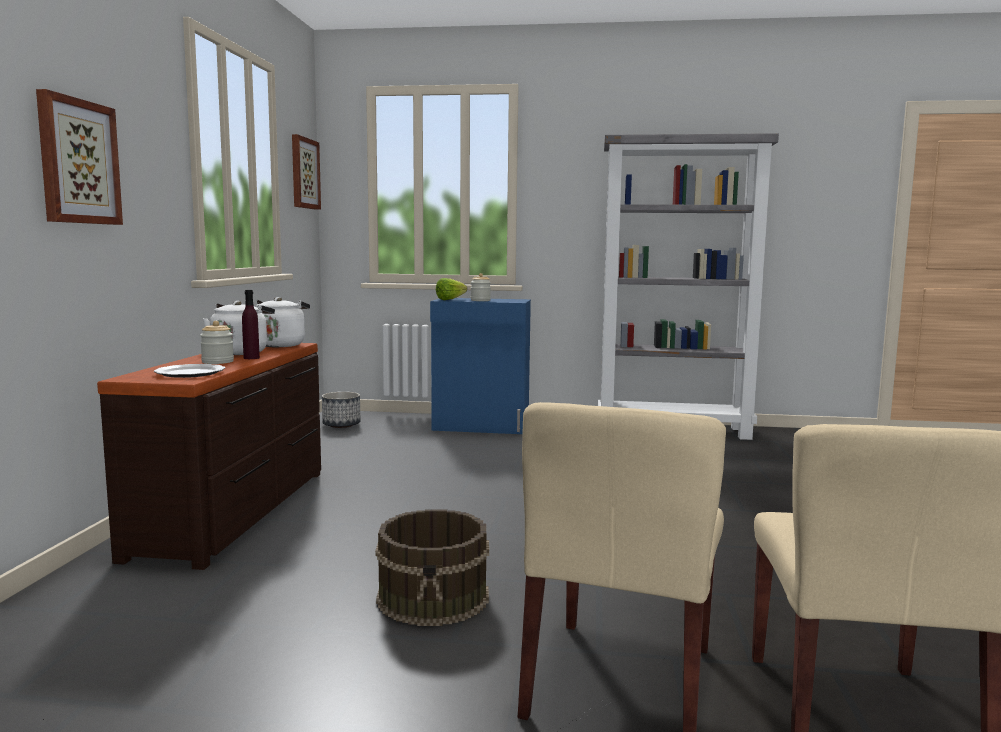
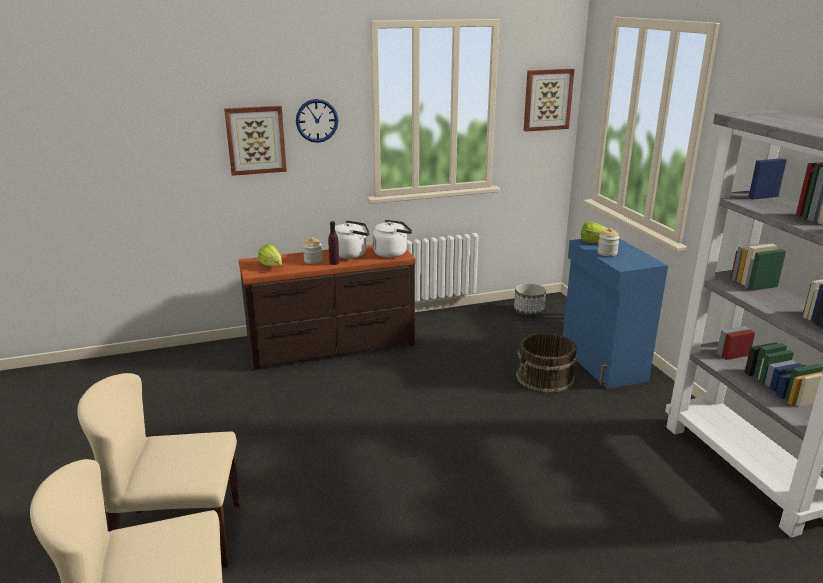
camera: 65 degrees right, 15 degrees up
(144, 147) = (317, 120): none -> wall clock
(189, 373) = (272, 267): plate -> lettuce
(434, 597) = (253, 446): brown bucket -> brown bucket (545, 377)

